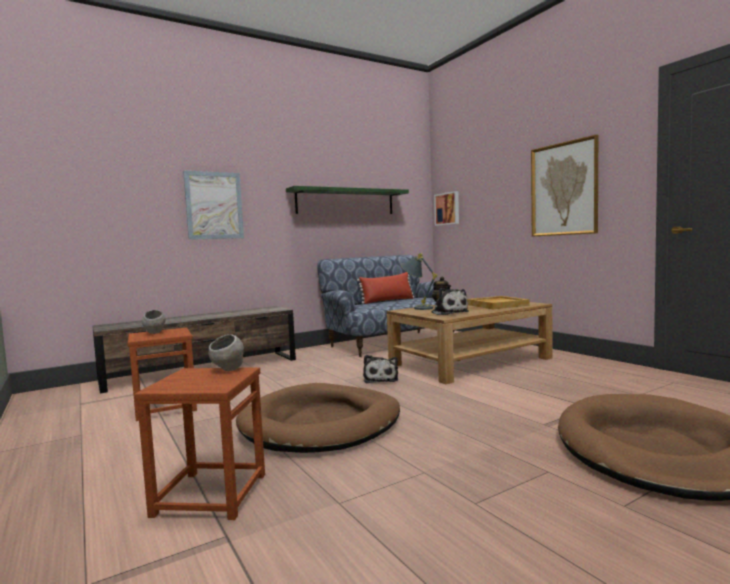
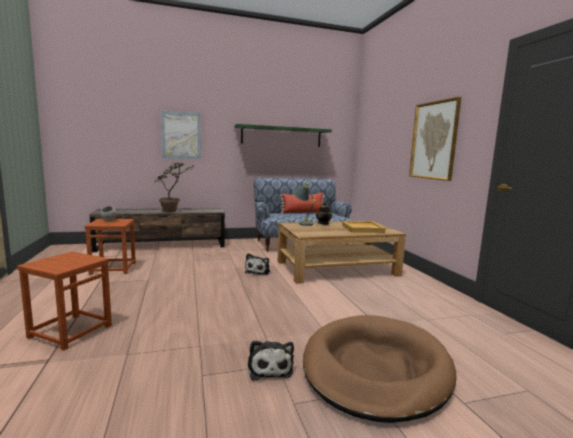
camera: 15 degrees right, 5 degrees up
(220, 315) = (174, 211): none -> potted plant
(228, 370) = (88, 257): grey bowl -> none
(322, 424) = (183, 297): brown dog bed -> none
(447, 209) = (364, 146): picture -> none
(448, 312) = (314, 231): plush toy -> plush toy (269, 367)

